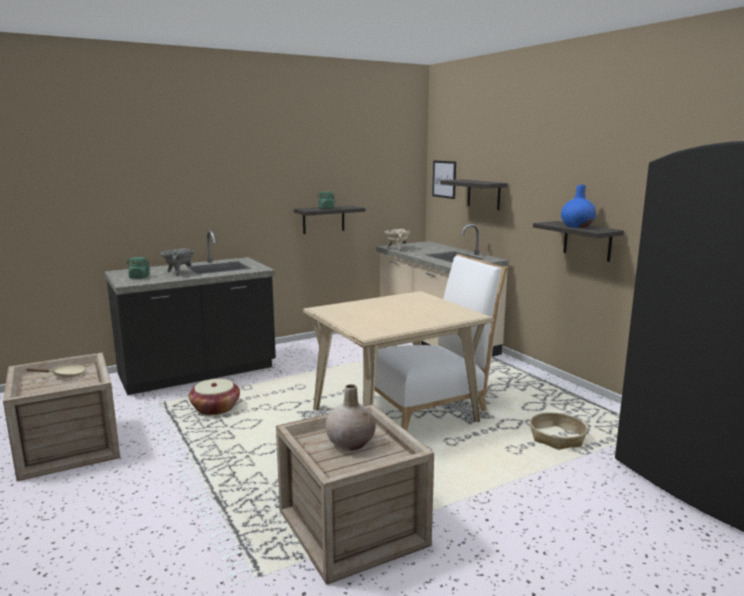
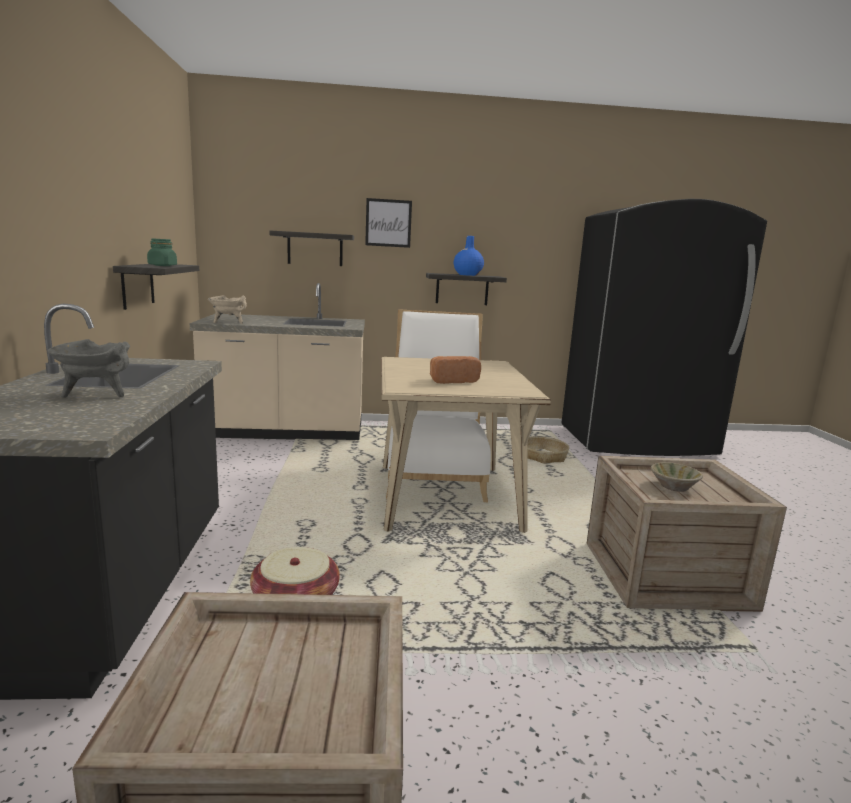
camera: 65 degrees left, 0 degrees up
(65, 375) = (242, 668): beige frying pan -> none
(139, 277) = (52, 417): green jar -> none
(351, 443) = (673, 486): beige vase -> beige bowl
(370, 314) = (452, 380): none -> bread
(444, 179) = (237, 231): picture -> picture (388, 223)

